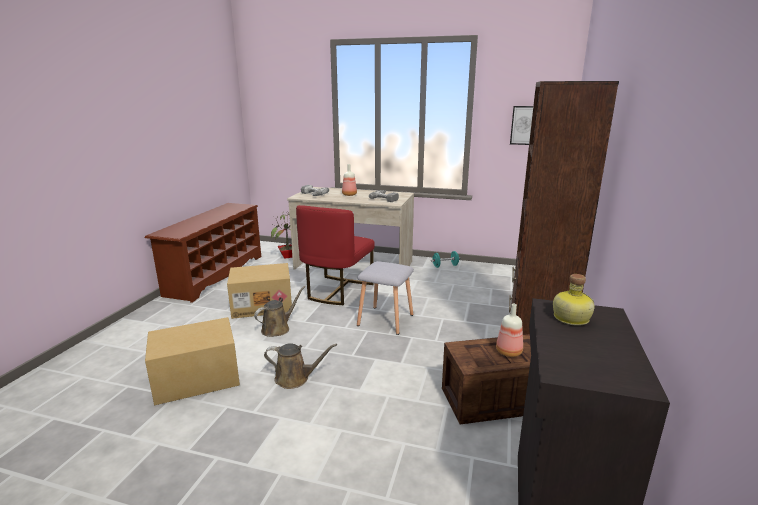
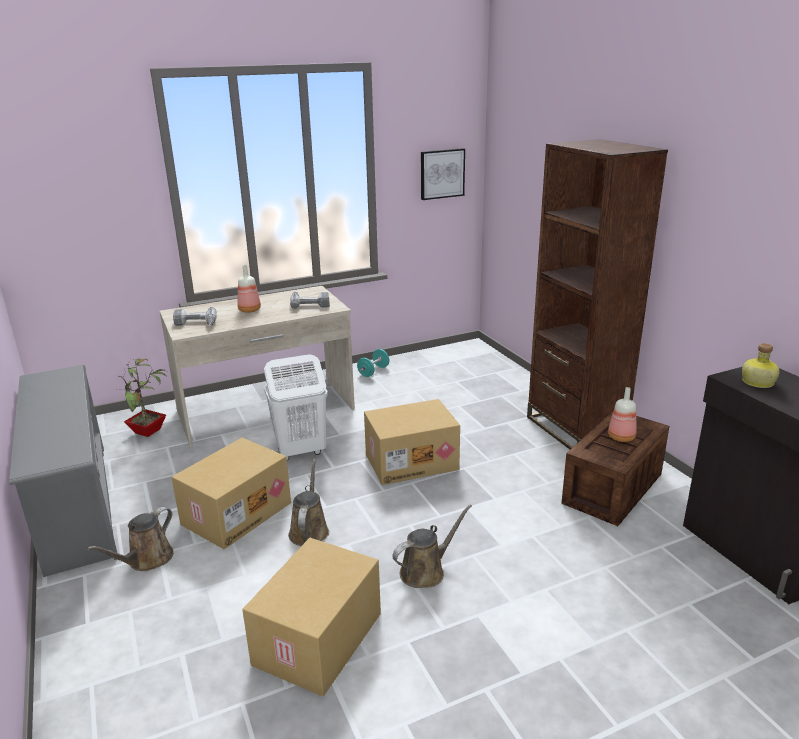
camera: 40 degrees left, 5 degrees up
(199, 308) = (147, 560): none -> brown watering can
(215, 274) = (75, 504): brown shoe rack -> grey shoe rack
(337, 291) = (300, 451): red chair -> white laundry basket
(386, 320) = (411, 461): grey stool -> cardboard box

